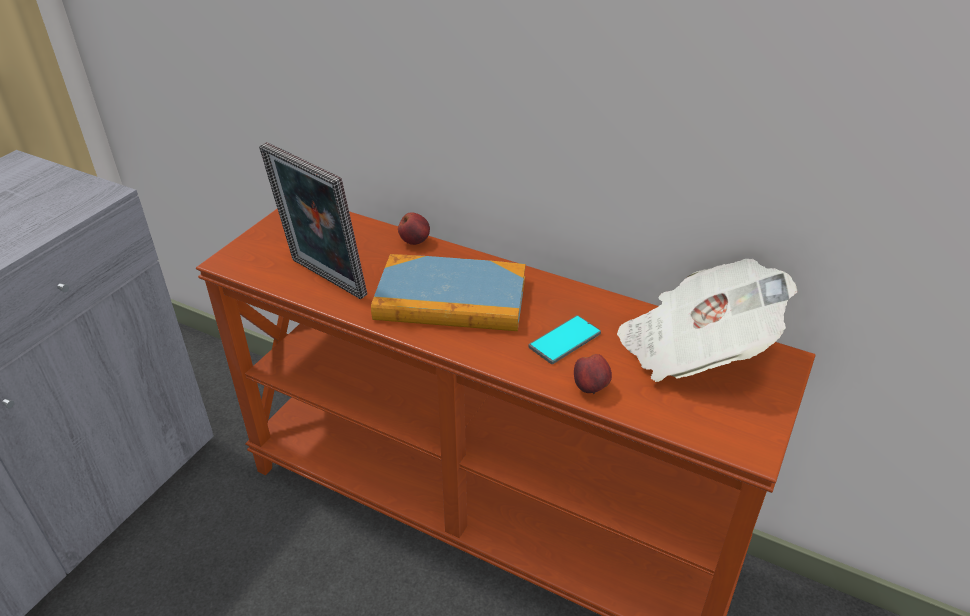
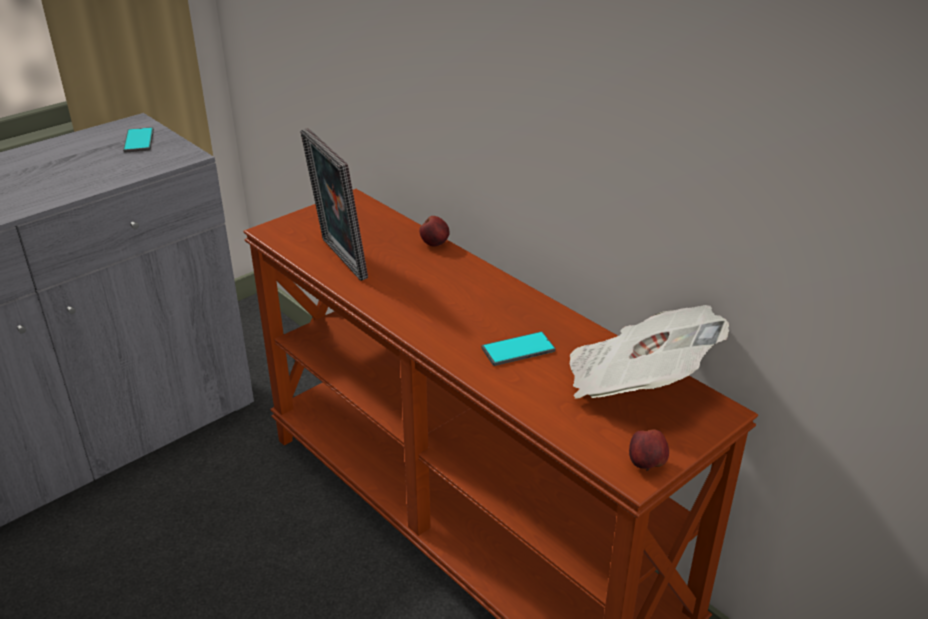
camera: 20 degrees right, 5 degrees down
(31, 185) = (139, 141): none -> phone
(451, 299) = (437, 296): book -> none
(591, 388) = (516, 392): apple -> apple (646, 465)

